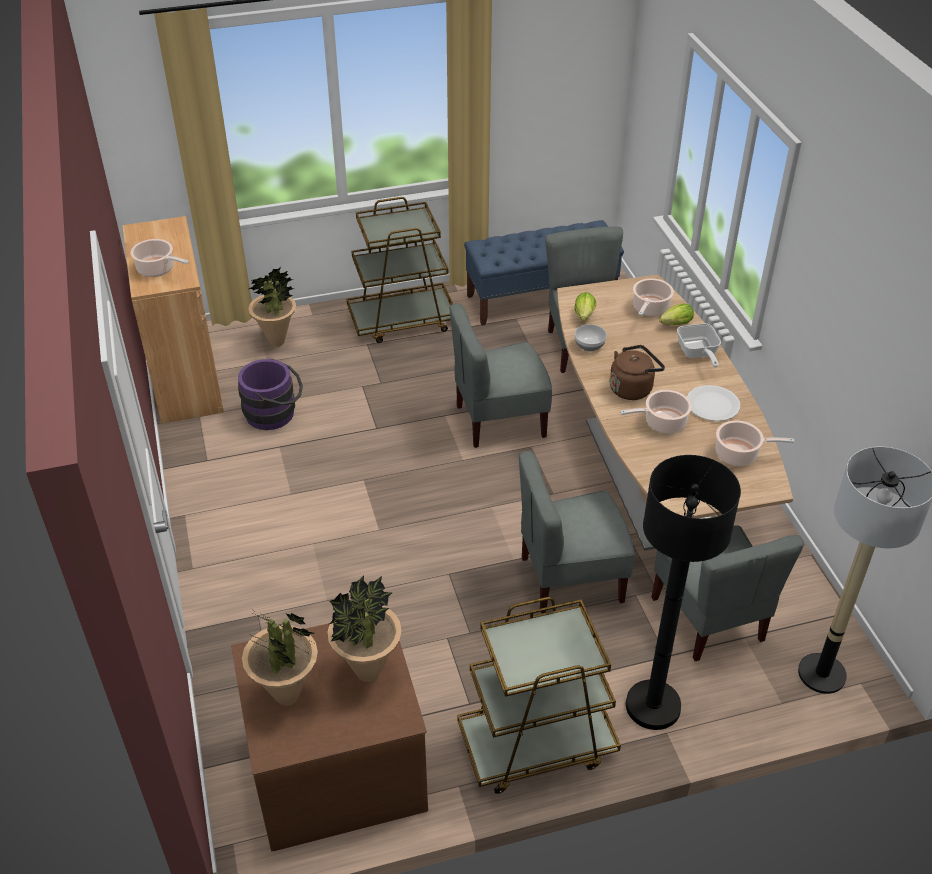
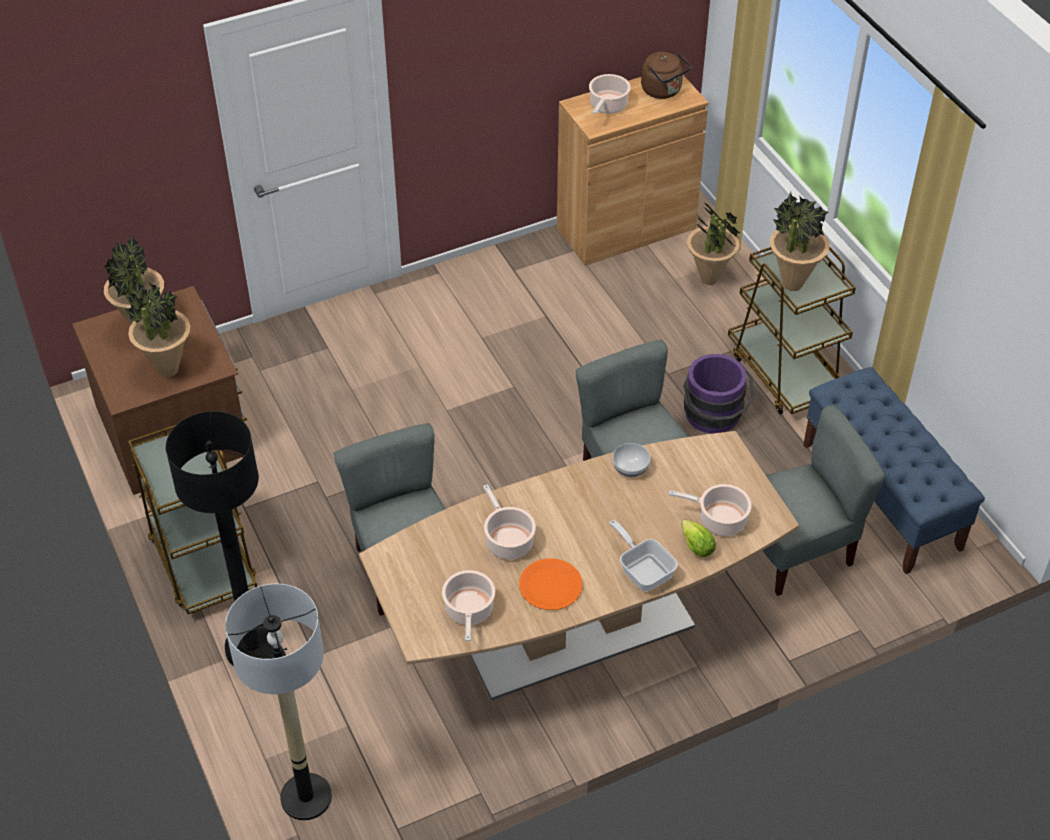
camera: 80 degrees right, 5 degrees up
(275, 413) = (593, 302): purple bucket -> purple bucket (714, 418)
(406, 232) = (792, 284): none -> potted plant
(584, 317) = (684, 459): lettuce -> none
(632, 388) = (563, 511): brown kettle -> brown kettle (663, 91)
(697, 353) = (643, 569): frying pan -> frying pan turned 75 degrees clockwise
(709, 619) = (368, 693): grey chair -> none
(712, 404) = (550, 586): white plate -> orange plate

